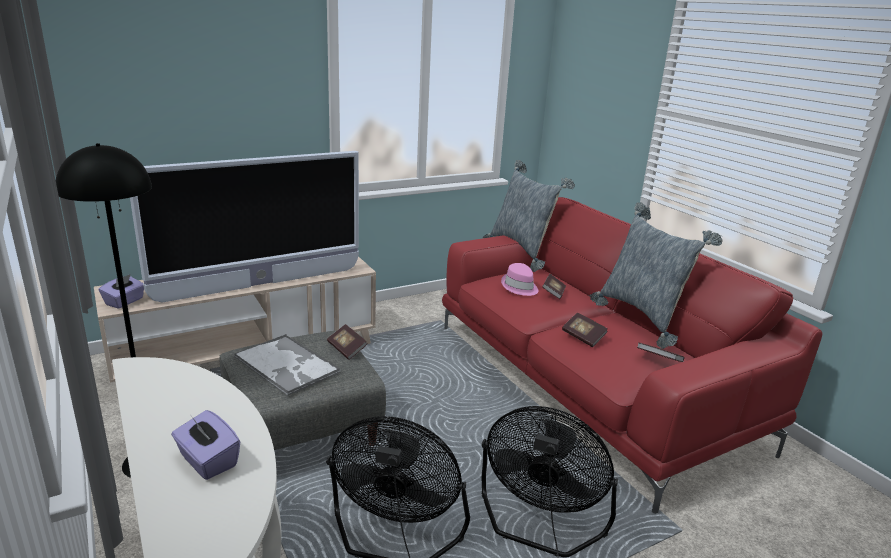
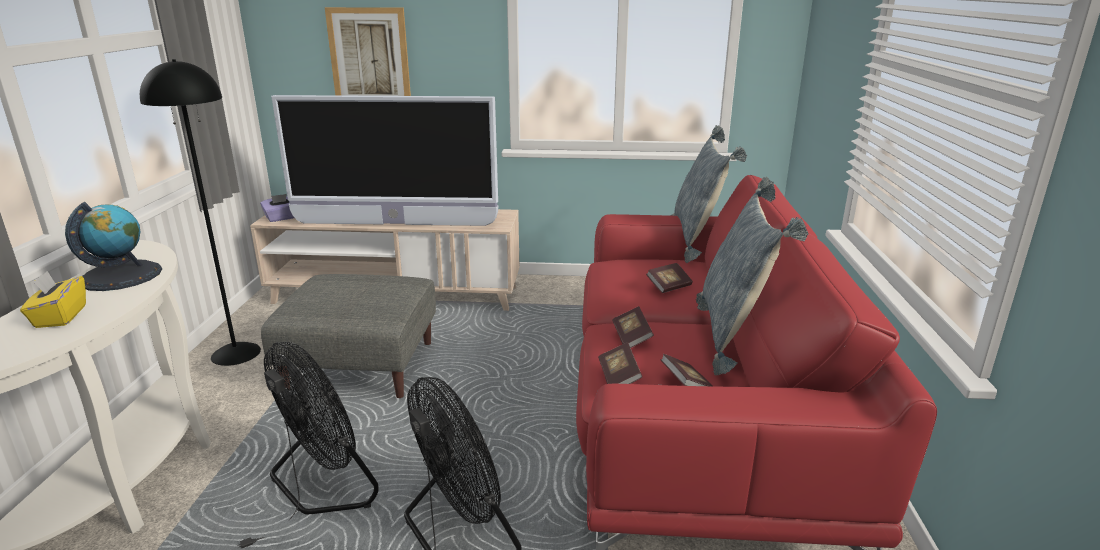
camera: 35 degrees right, 0 degrees up
(180, 401) = (121, 275): none -> globe
(188, 116) = (369, 58): none -> picture
(207, 461) = (60, 317): purple tissue box -> yellow tissue box
(287, 365) = (340, 295): tray -> none
(347, 349) = (405, 294): book -> book (619, 377)
(519, 287) = (637, 273): pink hat -> none

